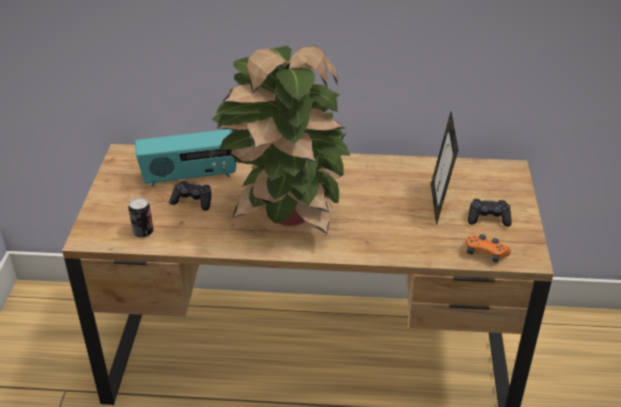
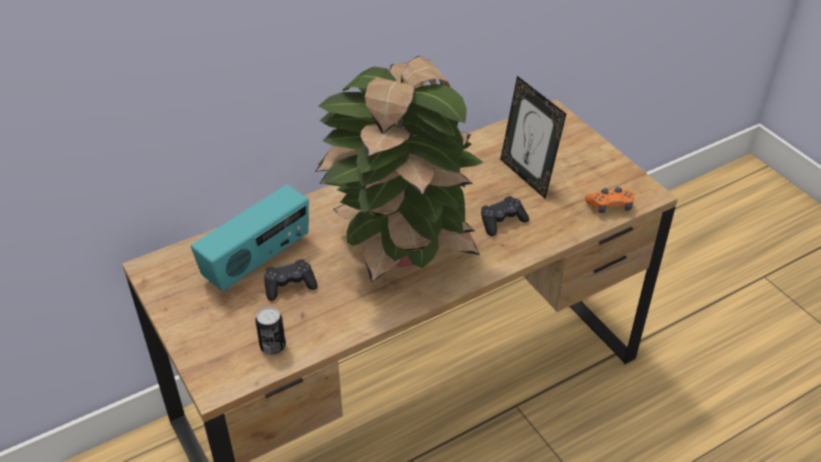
camera: 35 degrees left, 5 degrees up
(488, 218) = (580, 171): black game controller -> black game controller (502, 221)

